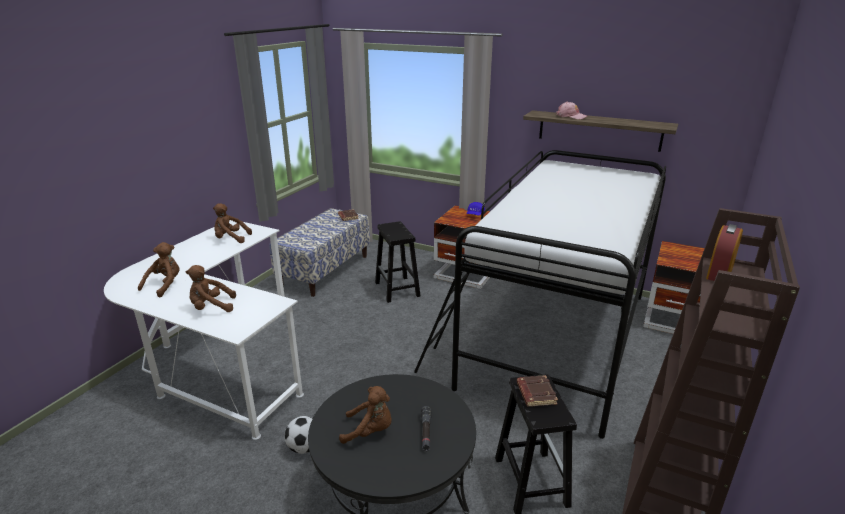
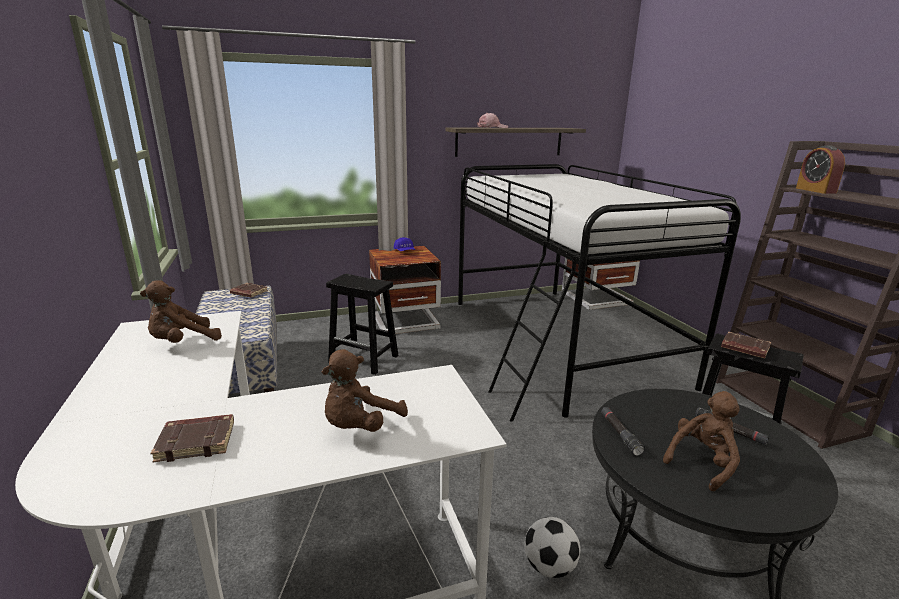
camera: 45 degrees left, 5 degrees down
(165, 285) = (197, 441): brown plush toy -> brown book
(362, 392) = (620, 434): none -> black flashlight

